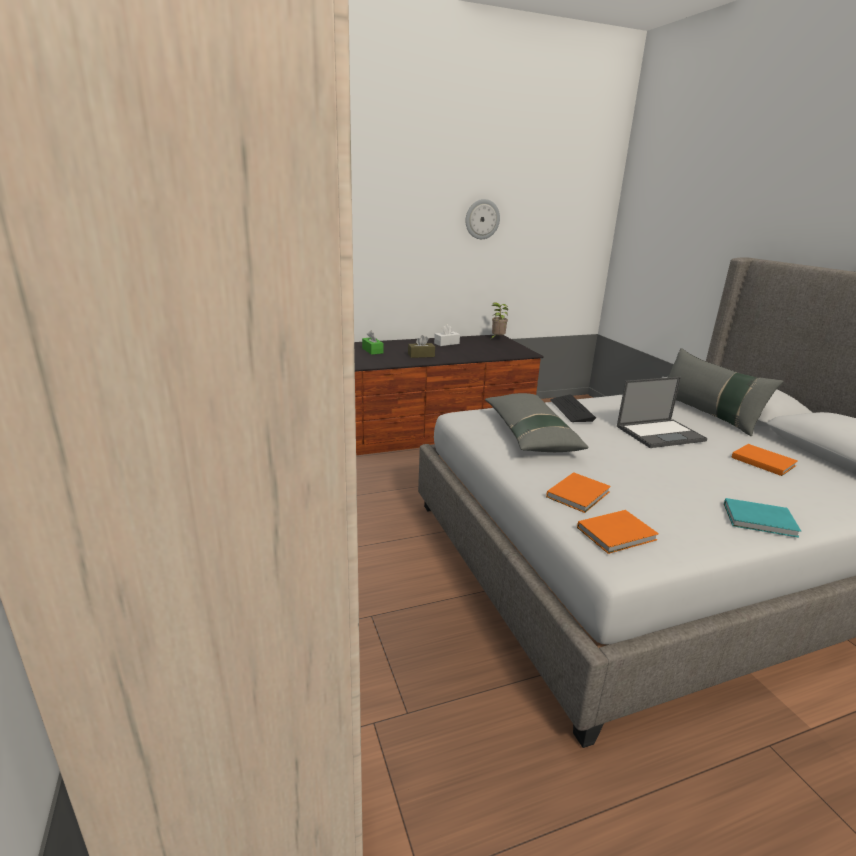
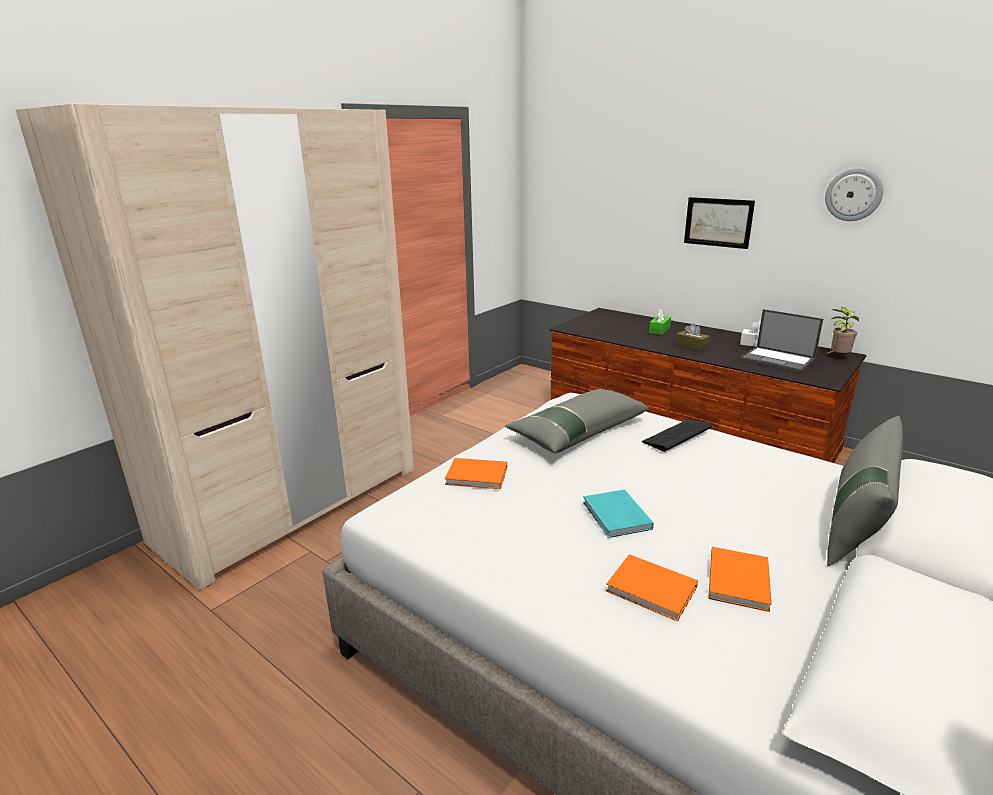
camera: 60 degrees right, 0 degrees up
(387, 247) = (718, 222): none -> picture
(618, 534) = (424, 506): orange book -> orange book (653, 591)
(660, 433) = (703, 495): laptop -> laptop (778, 360)
(761, 520) = (543, 586): turquoise book -> turquoise book (616, 517)

